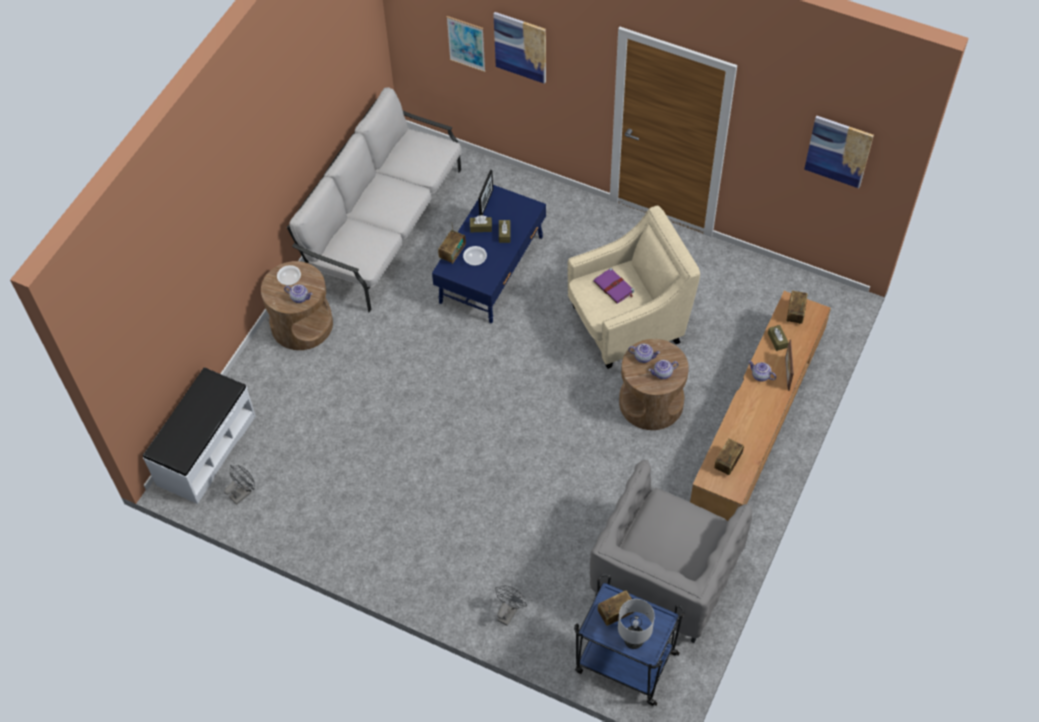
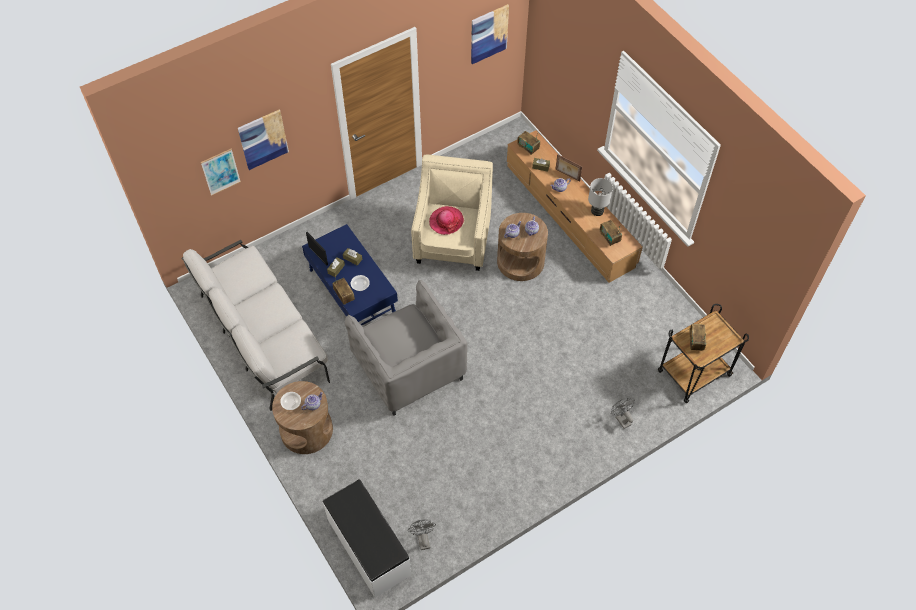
camera: 60 degrees left, 0 degrees up
(614, 287) = (446, 221): purple book -> hat
(624, 661) = (693, 374): blue cart -> brown cart
(633, 639) = (719, 342): grey table lamp -> grey table lamp (597, 211)
(666, 575) = (647, 320): grey armchair -> grey armchair (408, 368)

